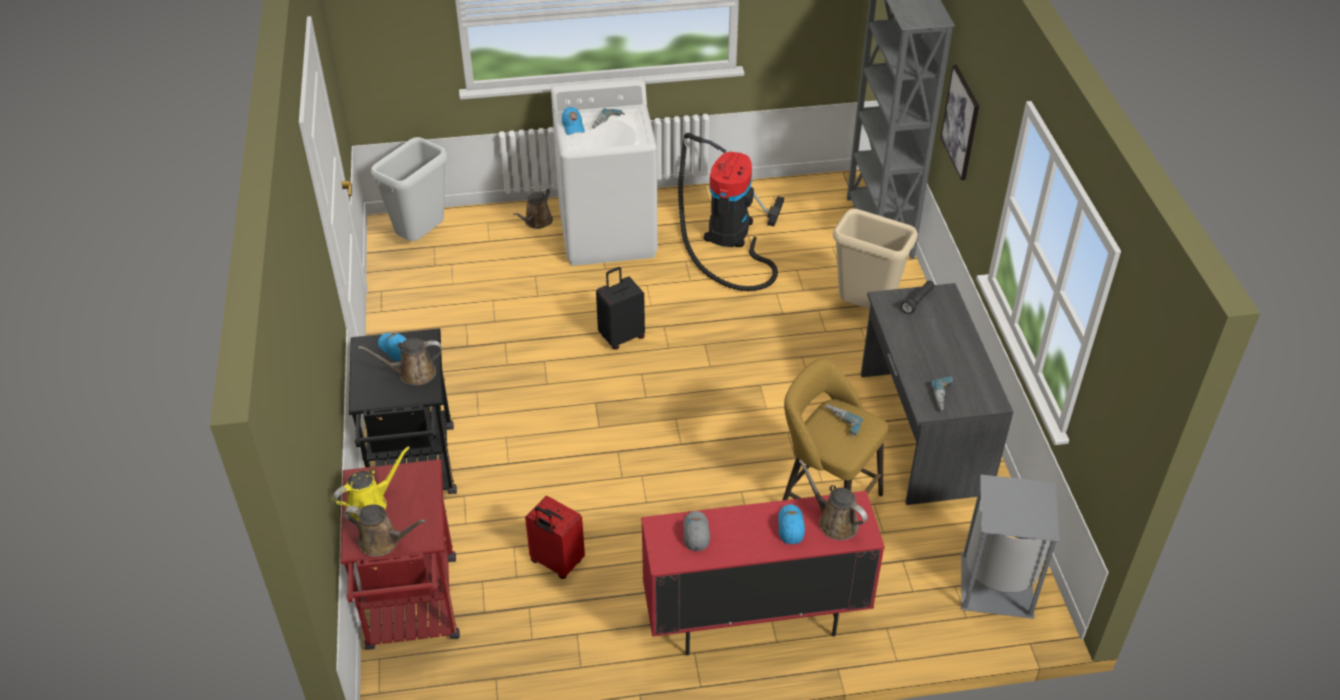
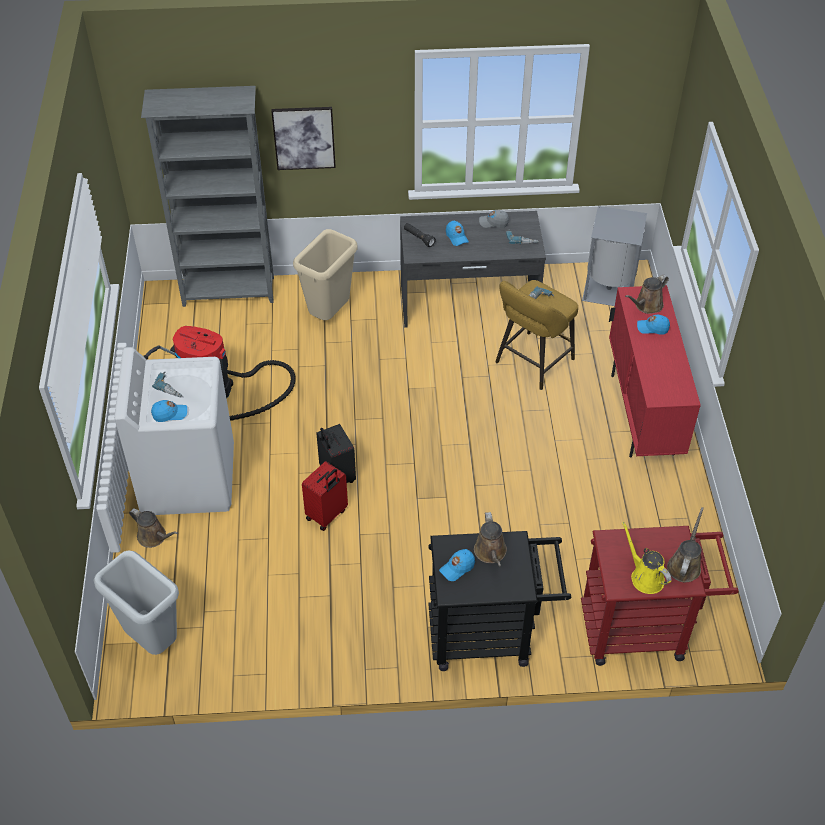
camera: 85 degrees left, 5 degrees up
(556, 562) = (591, 530): red suitcase -> red suitcase (327, 515)
(696, 533) = (661, 378): grey cap -> grey cap (493, 222)
(930, 335) = (456, 237): none -> blue cap

